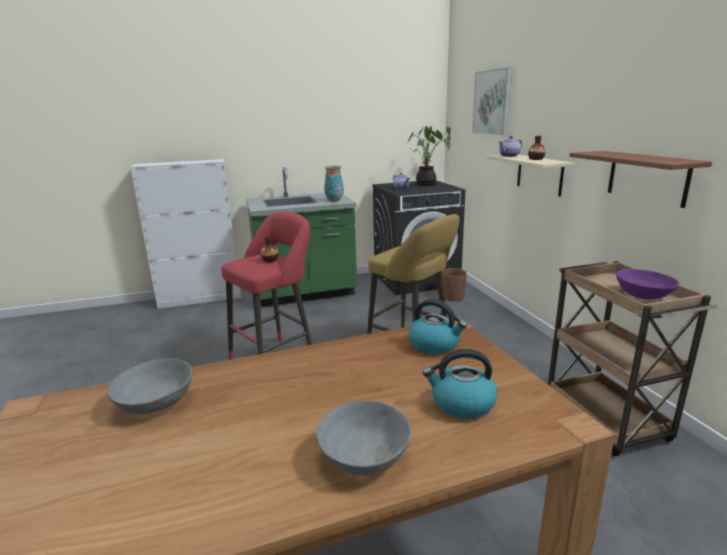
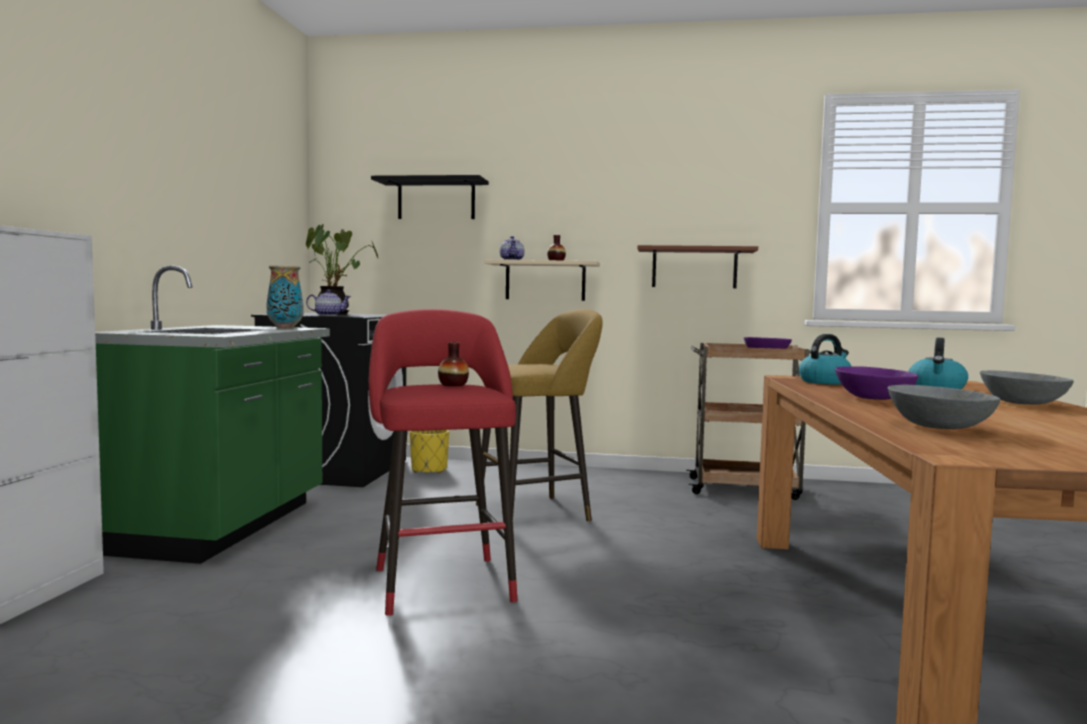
camera: 65 degrees left, 15 degrees down
(319, 372) = (872, 398): none -> purple bowl
(452, 297) = (429, 470): brown planter -> yellow planter
(491, 102) = (436, 200): picture -> black shelf

